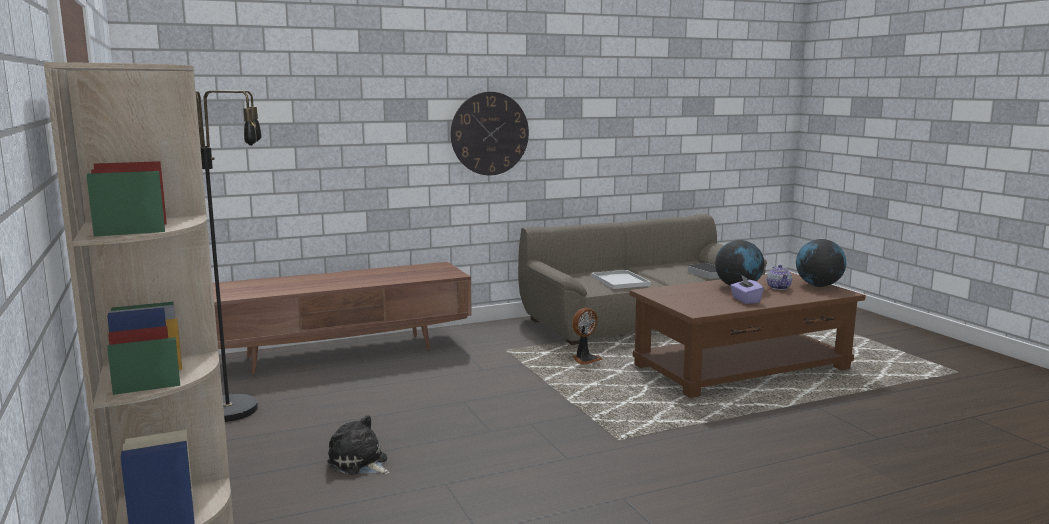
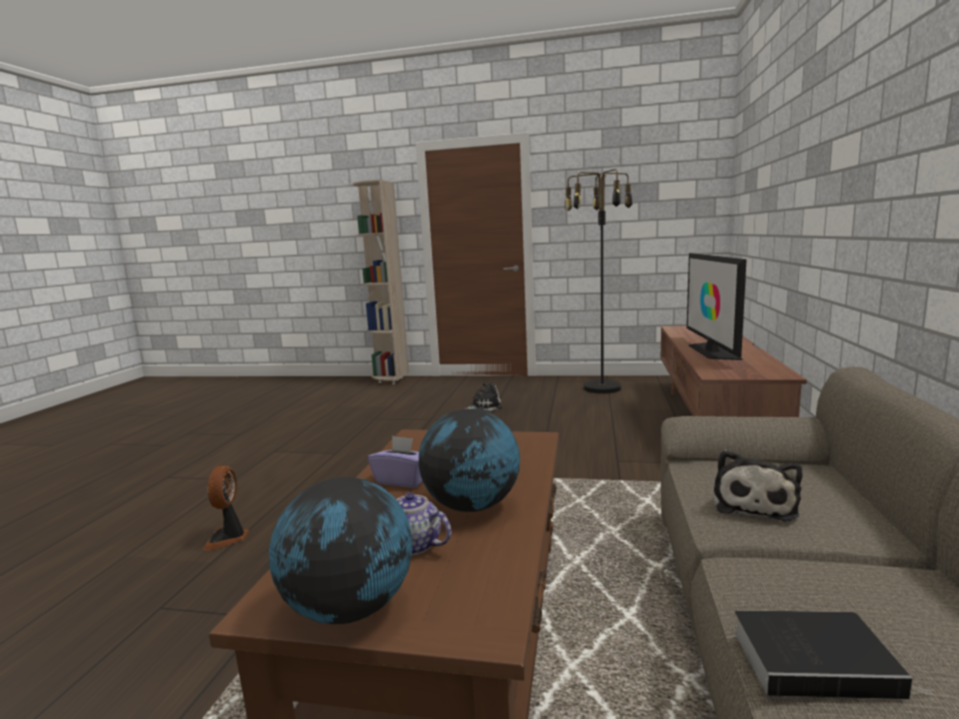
camera: 125 degrees right, 0 degrees up
(362, 279) = (712, 351): none -> television
(489, 133) = (869, 187): wall clock -> none
(585, 359) = (604, 519): fan -> fan (228, 538)
(619, 280) = (754, 504): white tray -> plush toy

